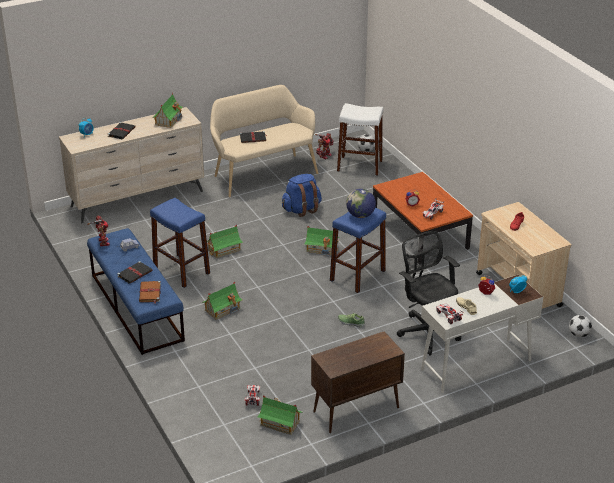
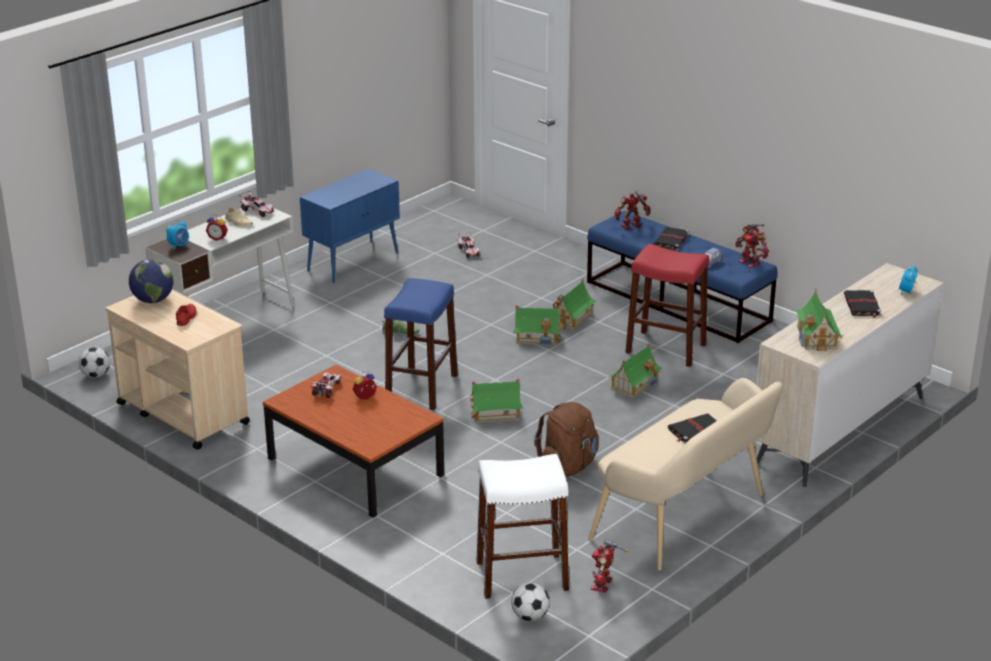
camera: 160 degrees right, 5 degrees down
(150, 293) = (632, 227): brown book -> toy robot
(181, 270) = (666, 348): blue stool -> red stool
(279, 422) = (427, 240): toy house -> toy house (537, 338)
(302, 209) = (568, 467): blue backpack -> brown backpack
(355, 410) = (353, 261): brown cabinet -> blue cabinet
(360, 215) = (417, 295): globe -> globe (153, 300)
(427, 331) = (299, 343): black office chair -> none

